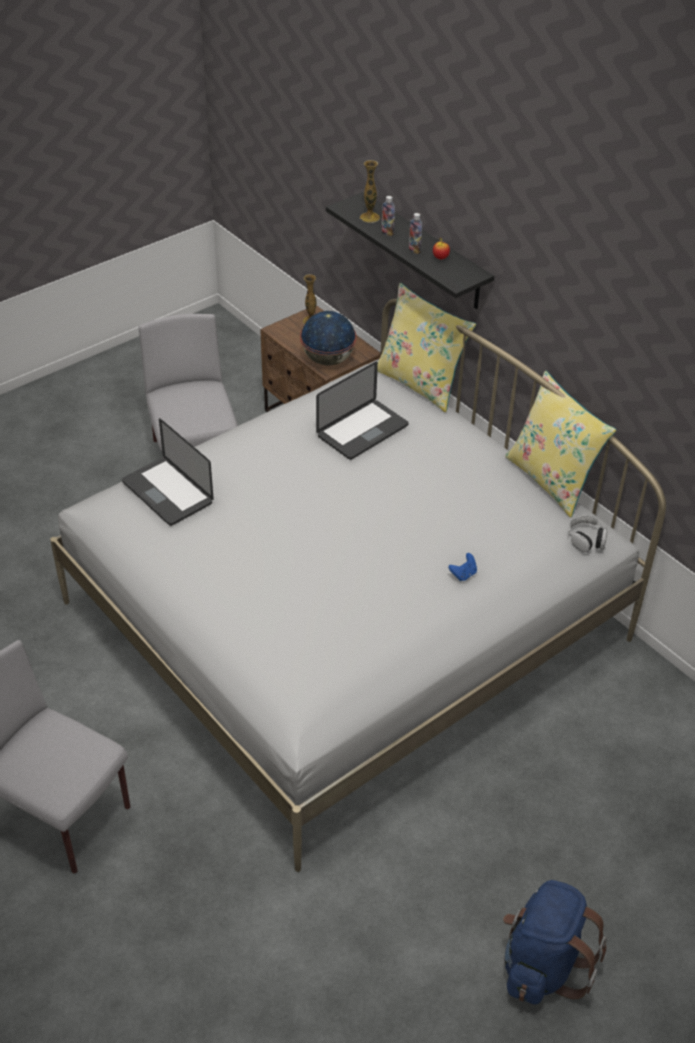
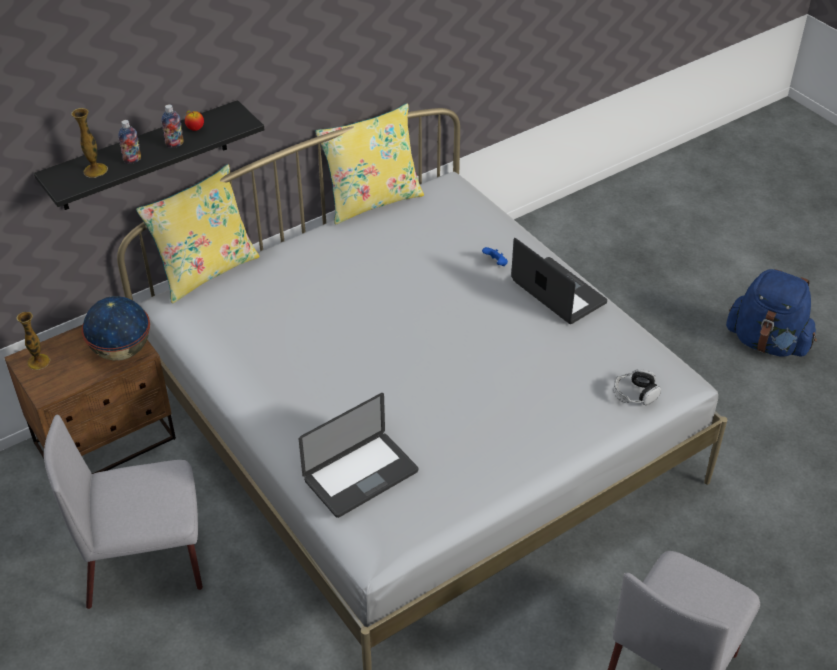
camera: 85 degrees left, 0 degrees up
(362, 431) = (281, 315): laptop -> laptop (558, 292)
(586, 539) = (453, 190): headphones -> headphones (635, 394)

